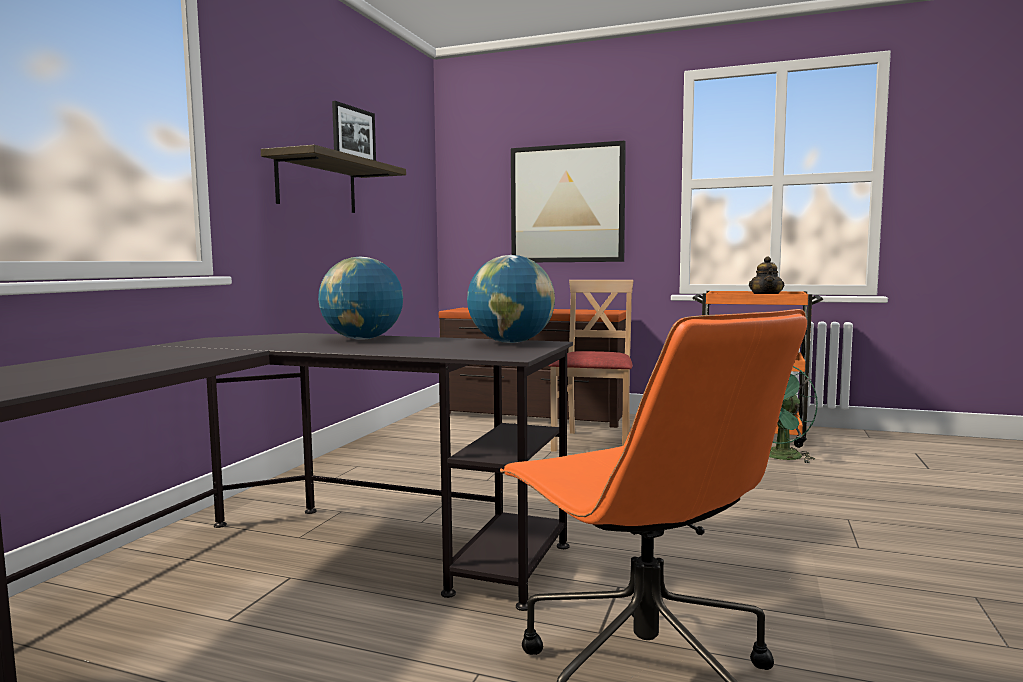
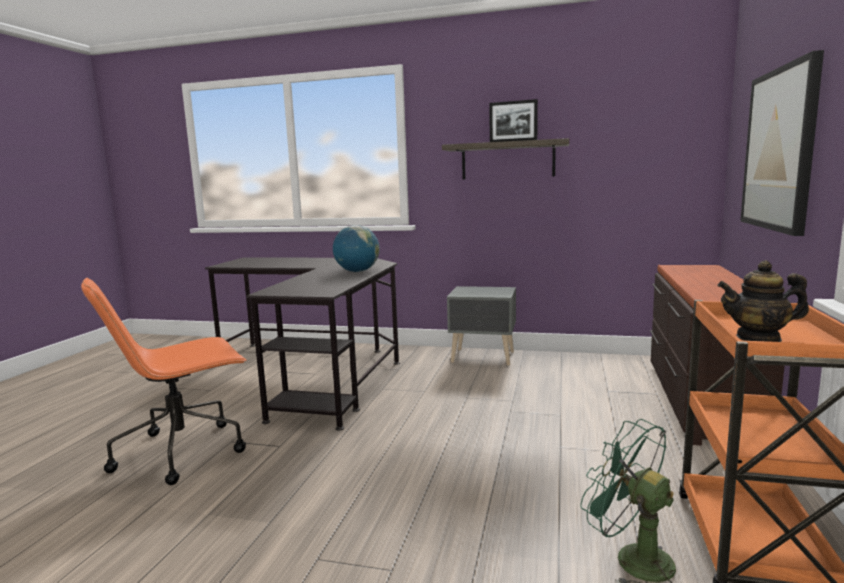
camera: 85 degrees right, 5 degrees up
(347, 465) = (483, 357): none -> grey nightstand
(511, 342) = (329, 289): globe -> none
(594, 443) = (605, 433): beige chair -> none

